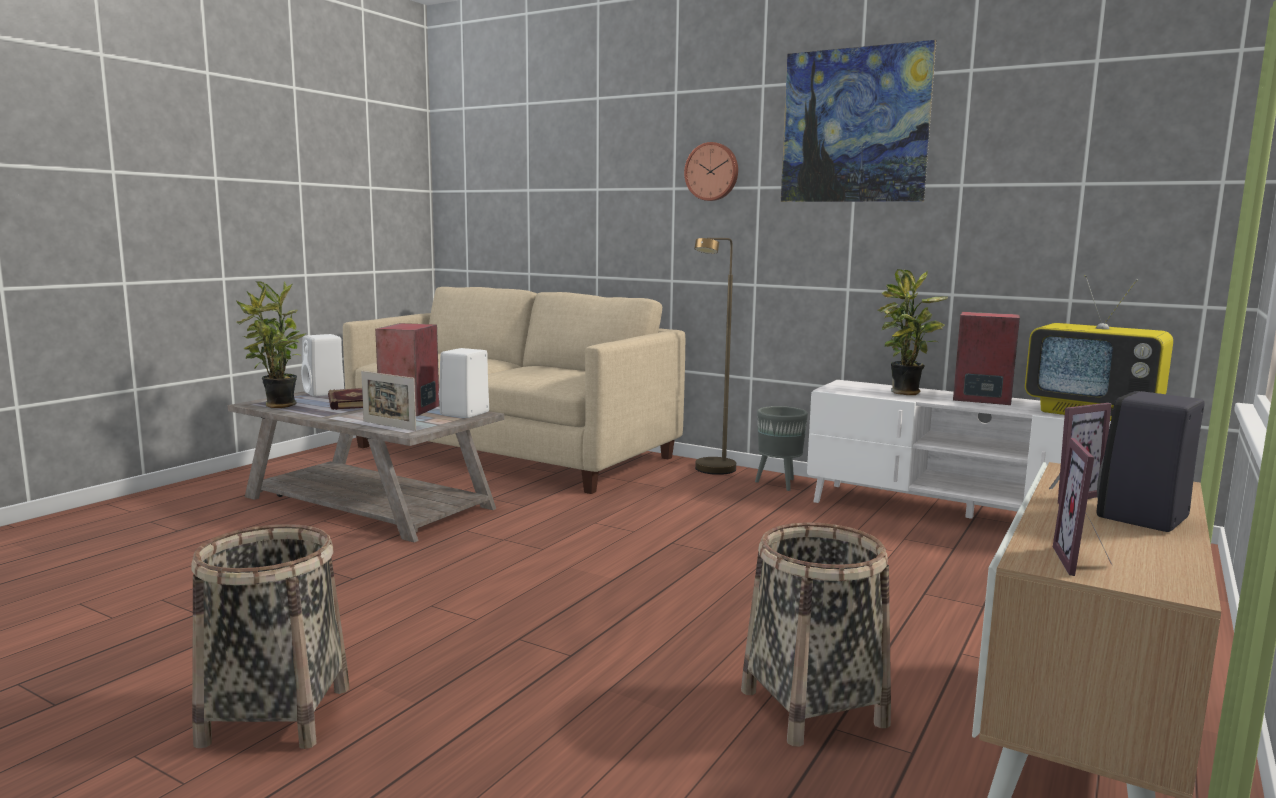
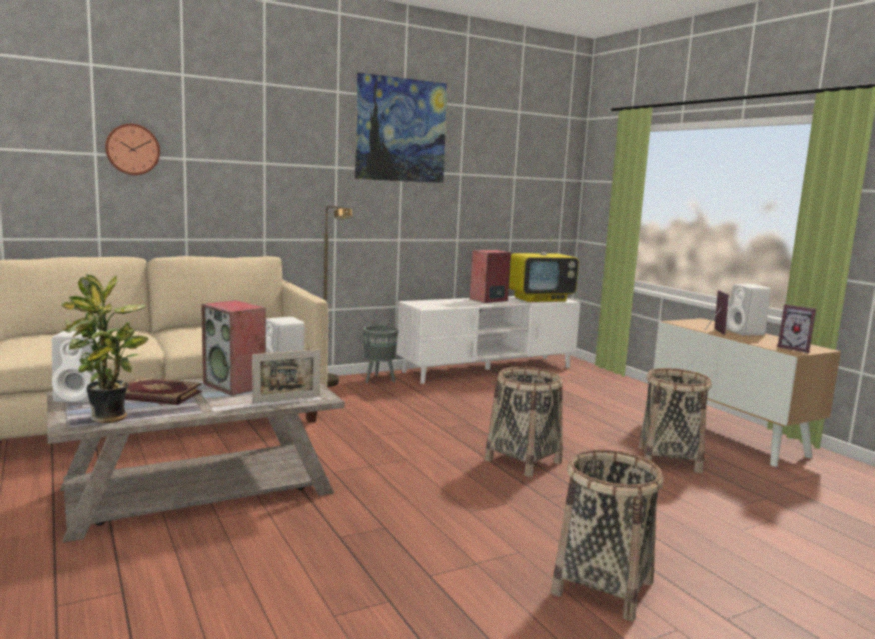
camera: 60 degrees left, 0 degrees up
(628, 604) = (523, 461): none -> basket
(712, 172) = (300, 152): wall clock -> wall clock (132, 149)
(905, 393) = (456, 303): potted plant -> none
(1142, 518) = (746, 333): black speaker -> white speaker

